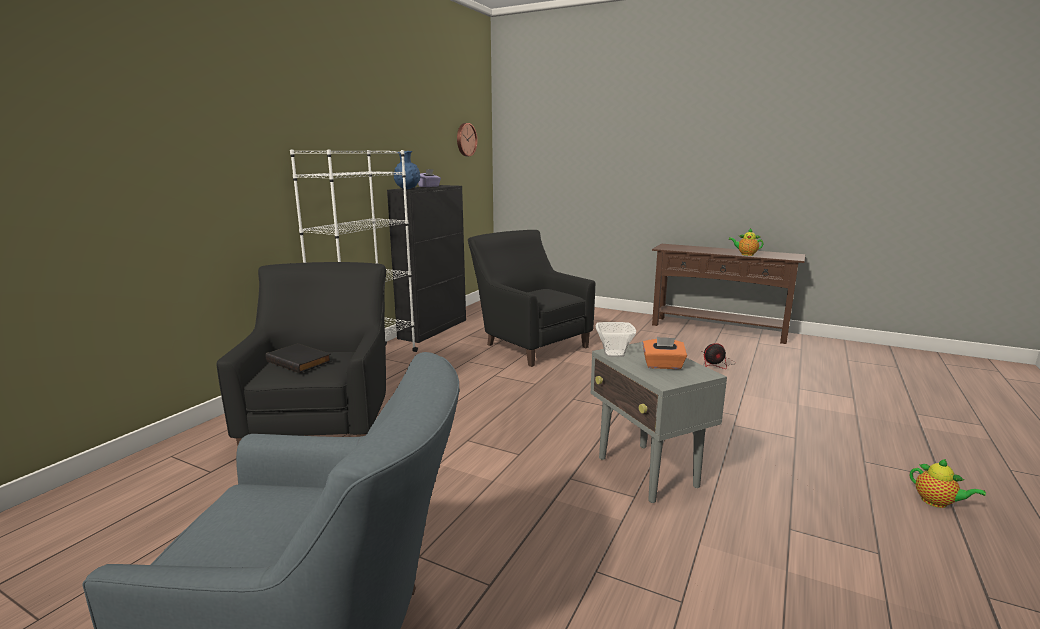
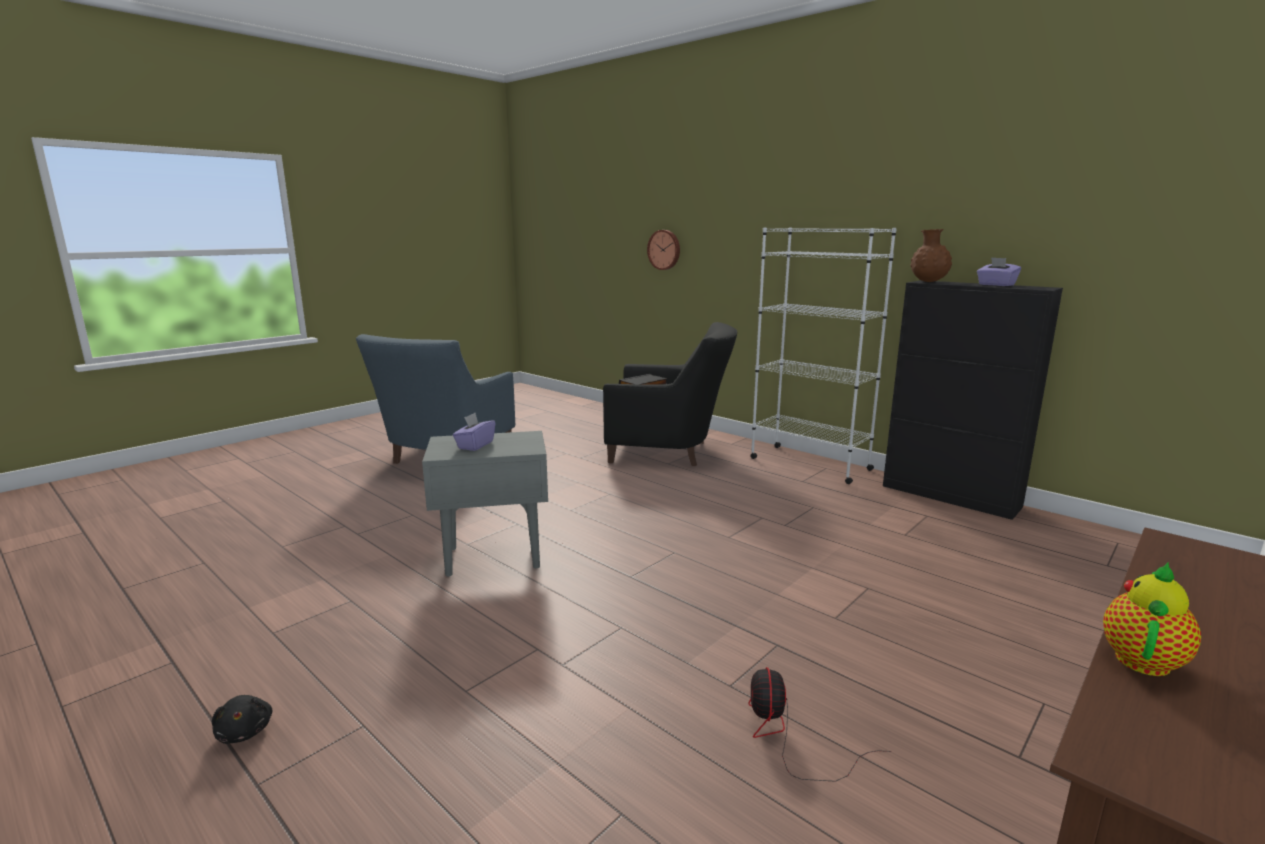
camera: 105 degrees right, 0 degrees up
(407, 189) = (928, 282): blue vase -> brown vase
(465, 139) = (1200, 206): wall clock -> wall clock (664, 250)
(528, 344) = (892, 552): black armchair -> none
(614, 354) = (522, 435): bowl -> none
(663, 365) = (475, 445): orange tissue box -> purple tissue box
(937, 502) = (245, 731): teapot -> black plush toy

